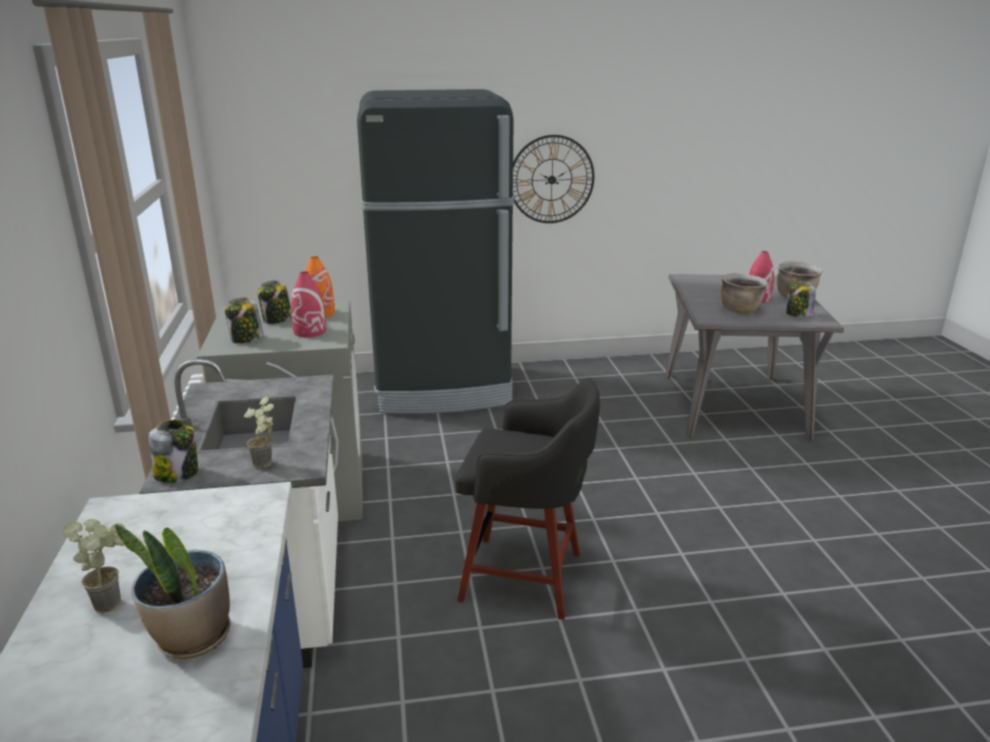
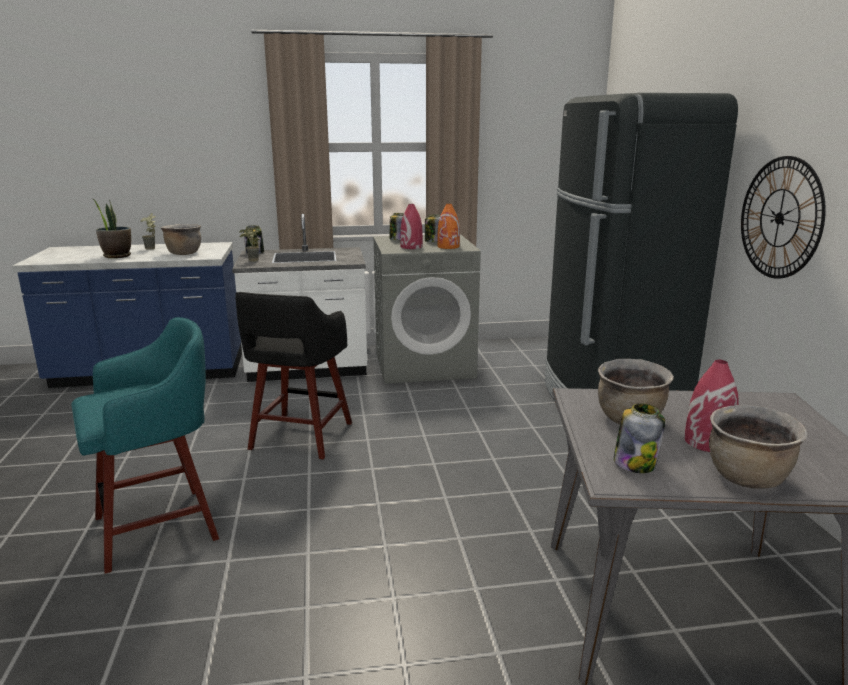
camera: 90 degrees right, 5 degrees down
(210, 536) = (184, 253): none -> brown cooking pot
(755, 657) = (161, 527): none -> turquoise stool

